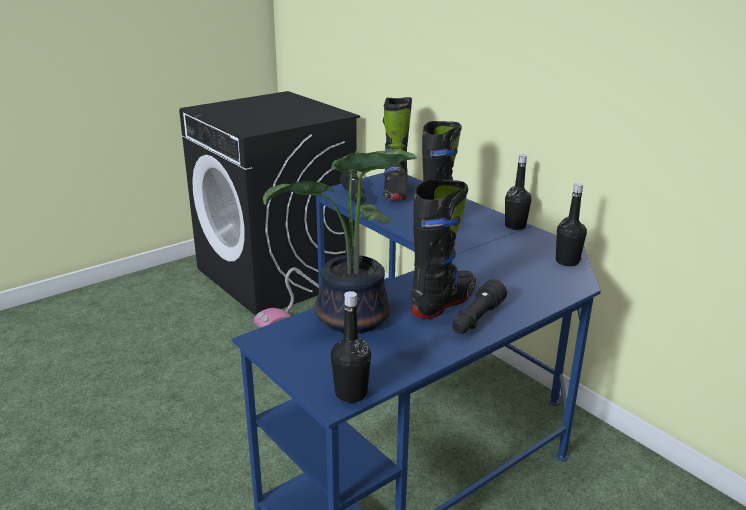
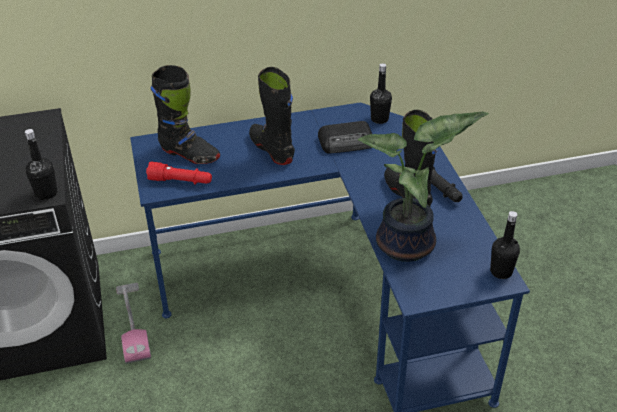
camera: 65 degrees left, 15 degrees up
(354, 197) = (180, 181): black flashlight -> red flashlight
(500, 252) = (347, 142): none -> radio
(515, 226) = (307, 118): black bottle -> black bottle (46, 193)

